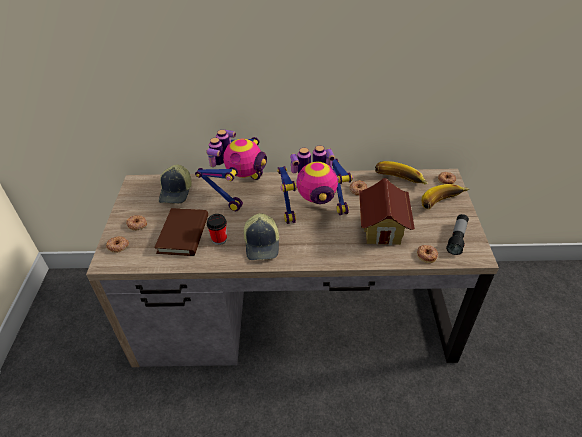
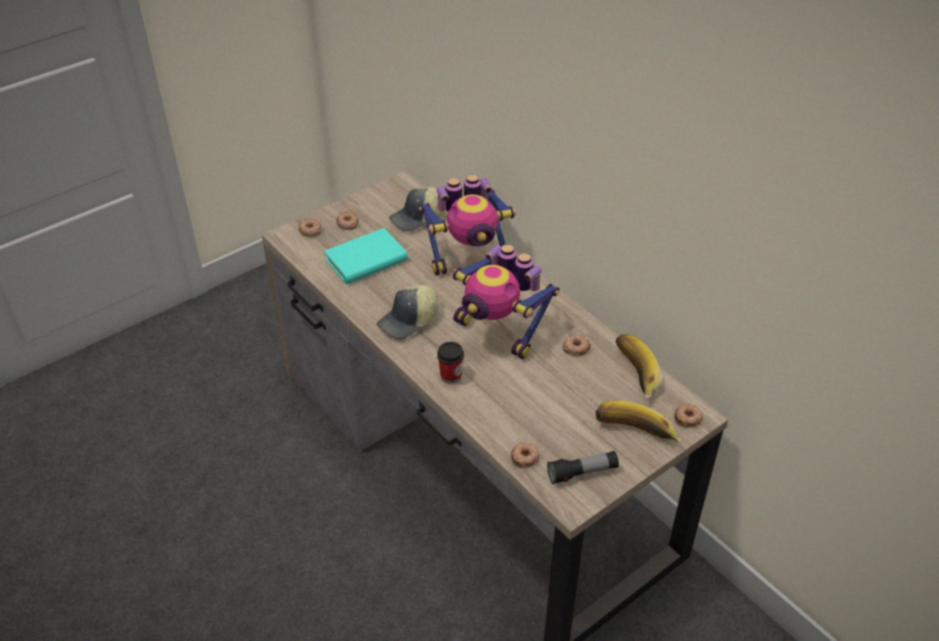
camera: 50 degrees right, 0 degrees up
(183, 234) = (366, 260): brown book -> turquoise book
(219, 239) = (384, 287): cup -> cup (450, 376)
(382, 230) = (528, 401): toy house -> none

